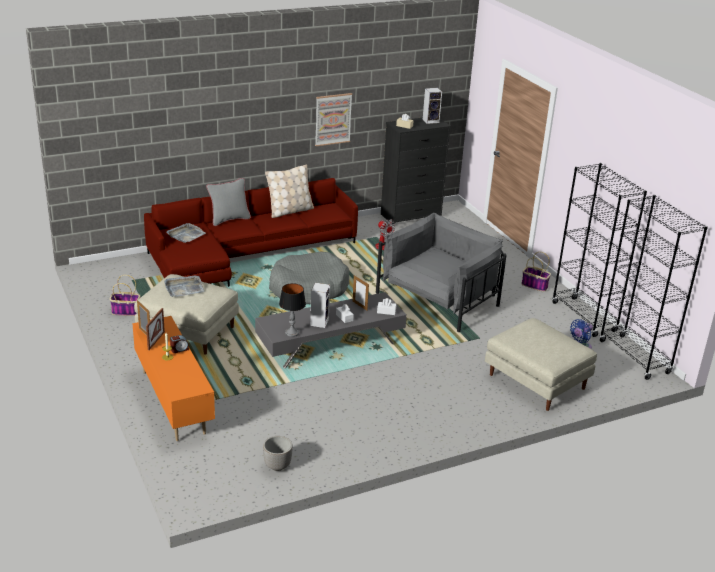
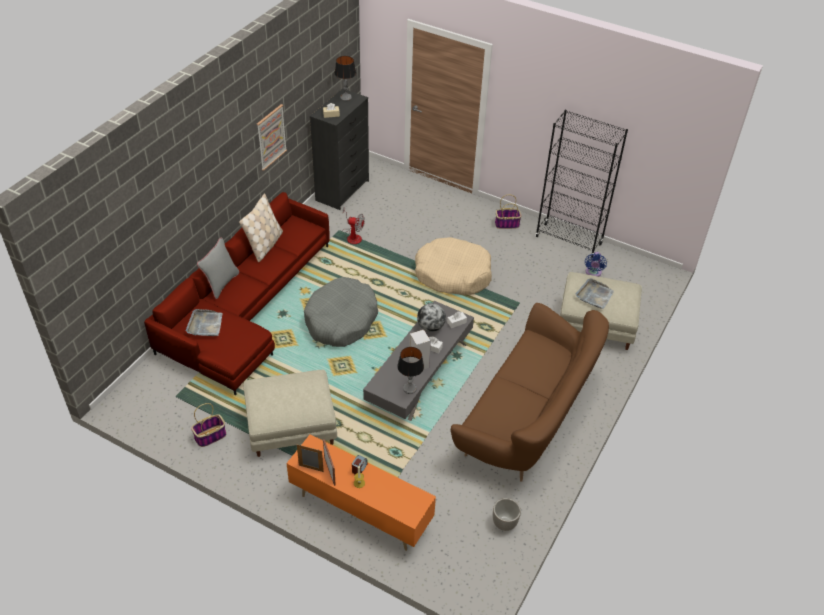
camera: 35 degrees left, 15 degrees up
(184, 288) = (281, 393): grey tray -> grey tray (594, 295)
(359, 305) = (430, 327): picture frame -> globe
(388, 412) = (528, 418): none -> brown sofa
(431, 121) = (346, 97): speaker -> table lamp
(440, 297) = (453, 274): grey armchair -> beige dog bed
(634, 357) = (634, 264): black bookcase -> none

